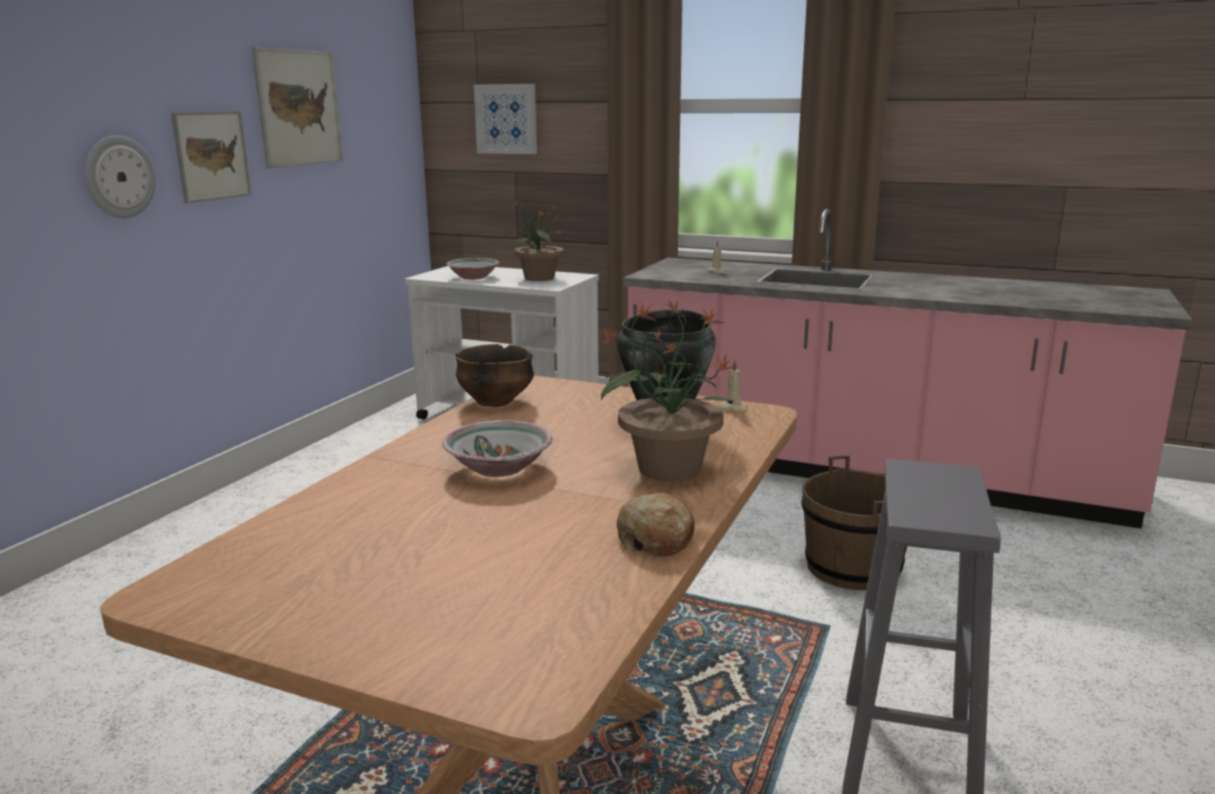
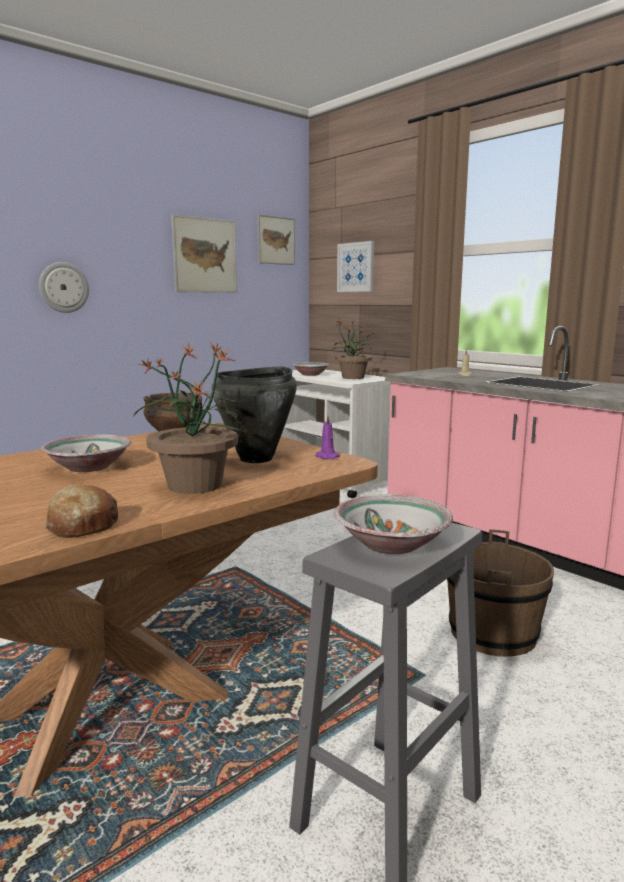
camera: 25 degrees right, 5 degrees down
(211, 155) = (133, 280): picture -> picture (276, 240)
(731, 408) = (326, 457): beige candle -> purple candle
(936, 496) = (392, 544): none -> bowl

